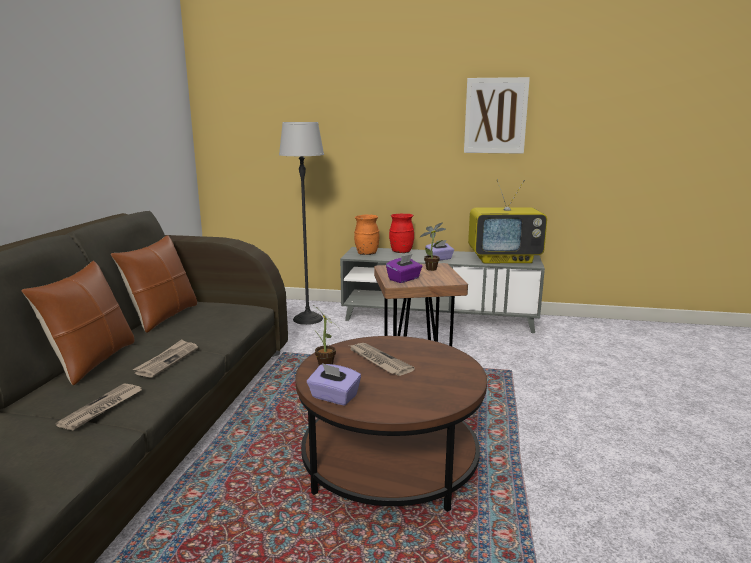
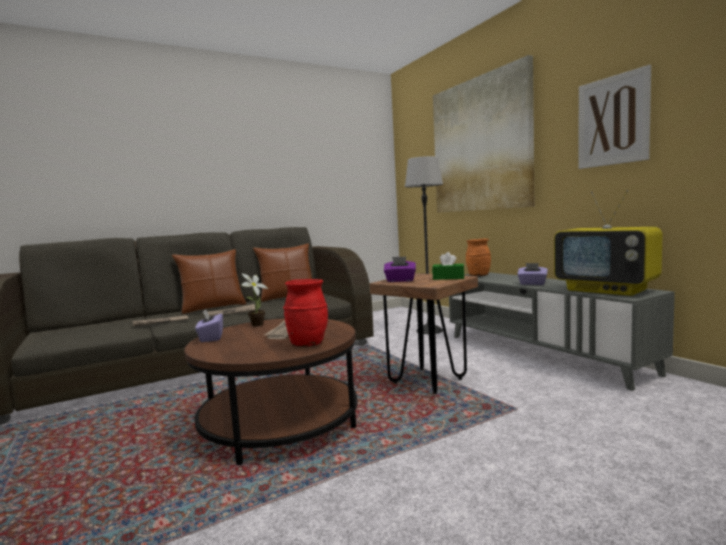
camera: 50 degrees right, 10 degrees down
(346, 110) = (480, 145): none -> picture
(401, 252) = (512, 277): red vase -> red vase (308, 344)
(433, 269) = (448, 278): potted plant -> green tissue box

